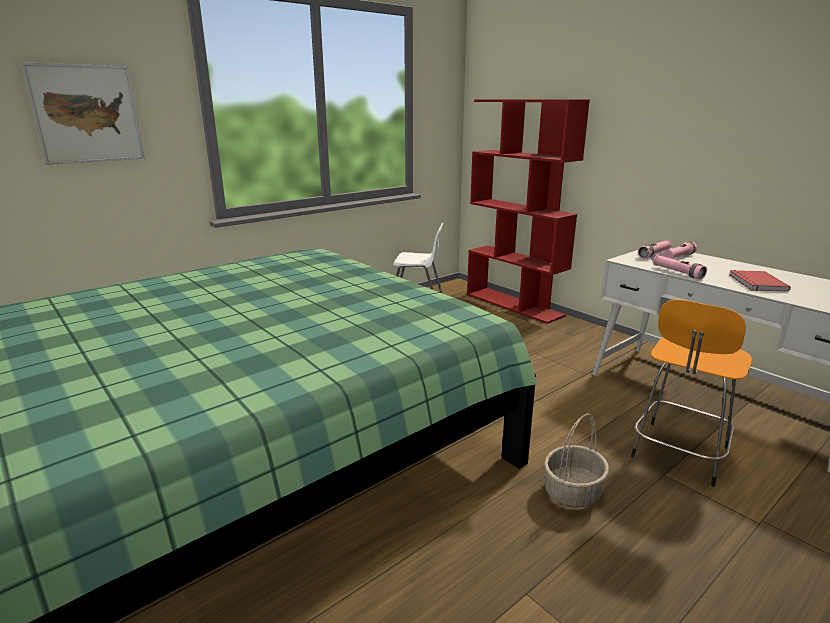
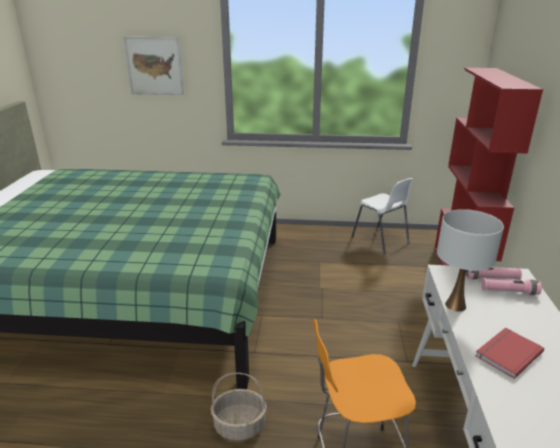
camera: 45 degrees right, 5 degrees up
(677, 273) = (455, 305): pink flashlight -> white table lamp

